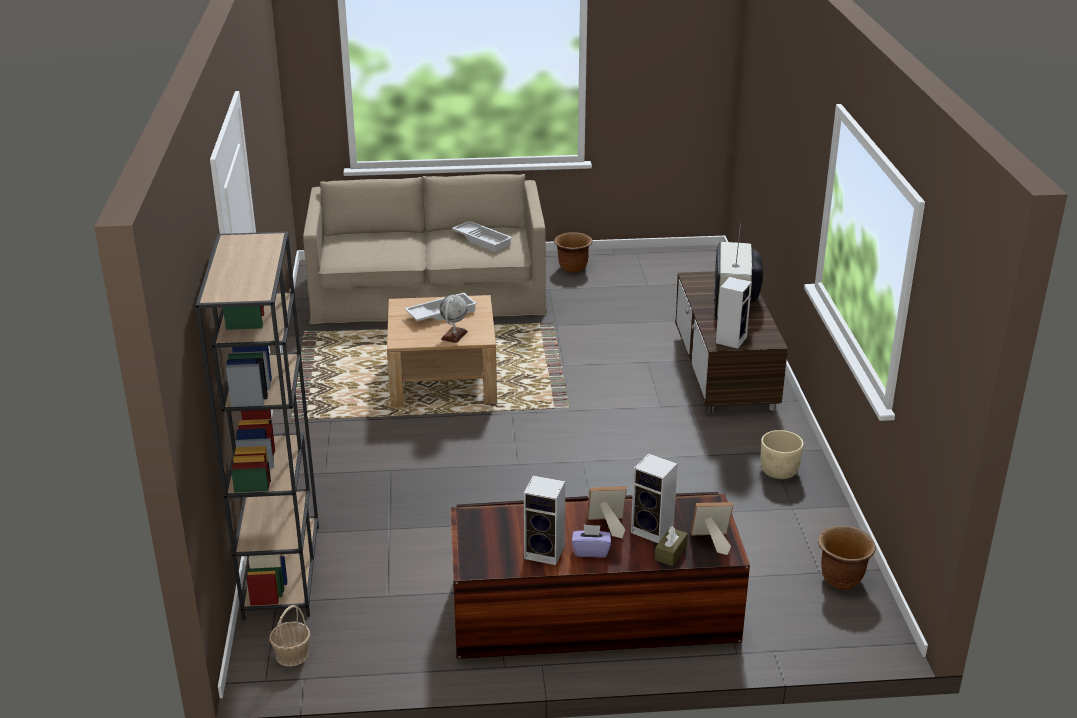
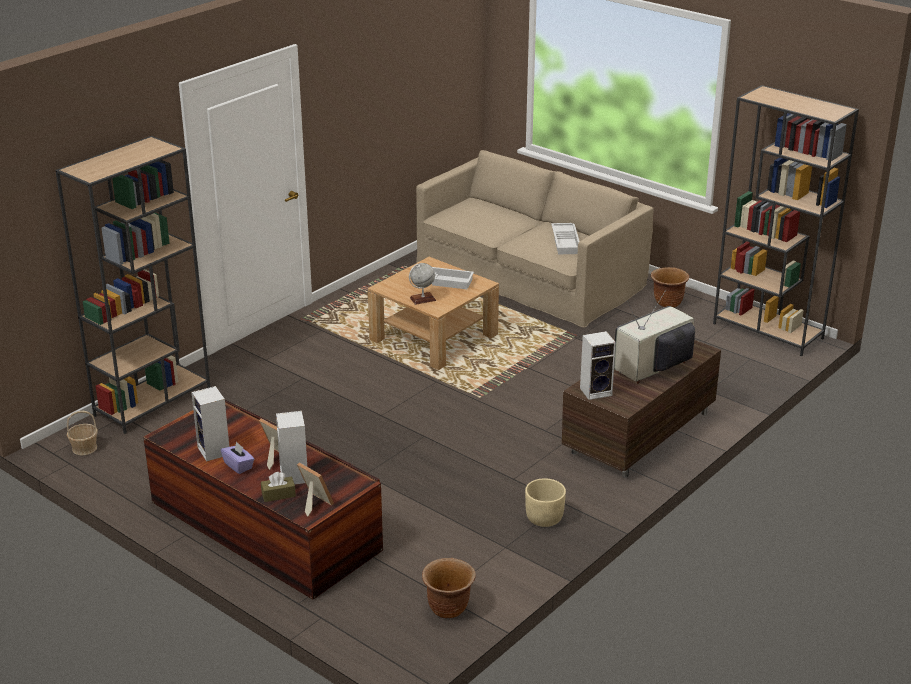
camera: 45 degrees right, 0 degrees up
(675, 258) = (768, 331): none -> bookcase

